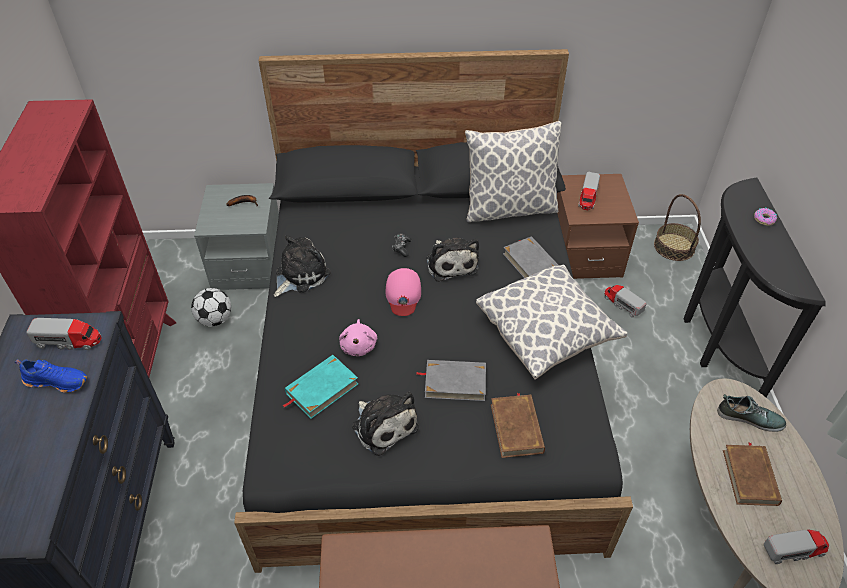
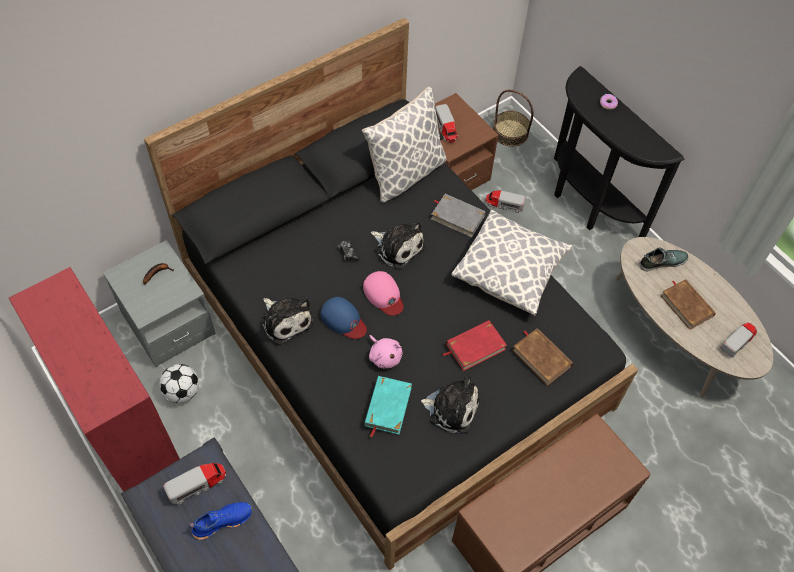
camera: 35 degrees left, 10 degrees up
(299, 275) = (285, 320): plush toy -> plush toy turned 135 degrees clockwise
(349, 297) = (343, 320): none -> blue cap
(455, 382) = (475, 347): grey book -> red book

